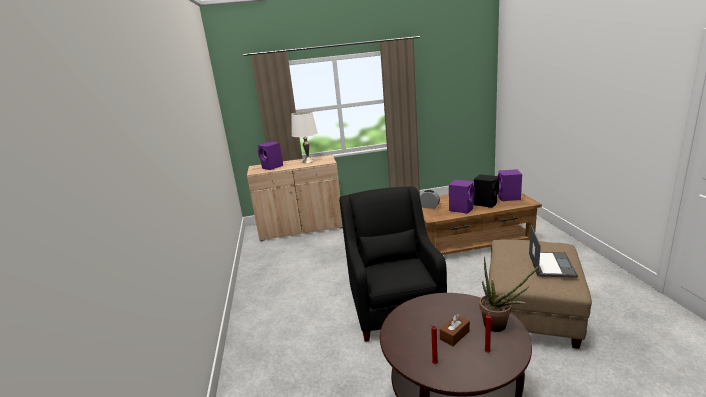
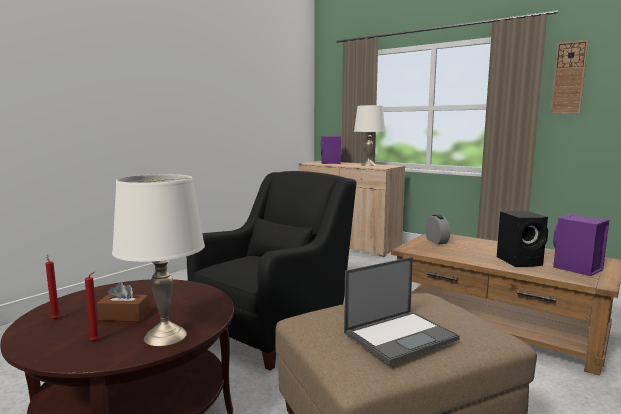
camera: 45 degrees right, 10 degrees down
(427, 78) = (568, 78): none -> wall clock
(461, 209) = (469, 255): purple speaker -> none
(499, 327) = (164, 336): potted plant -> white table lamp

